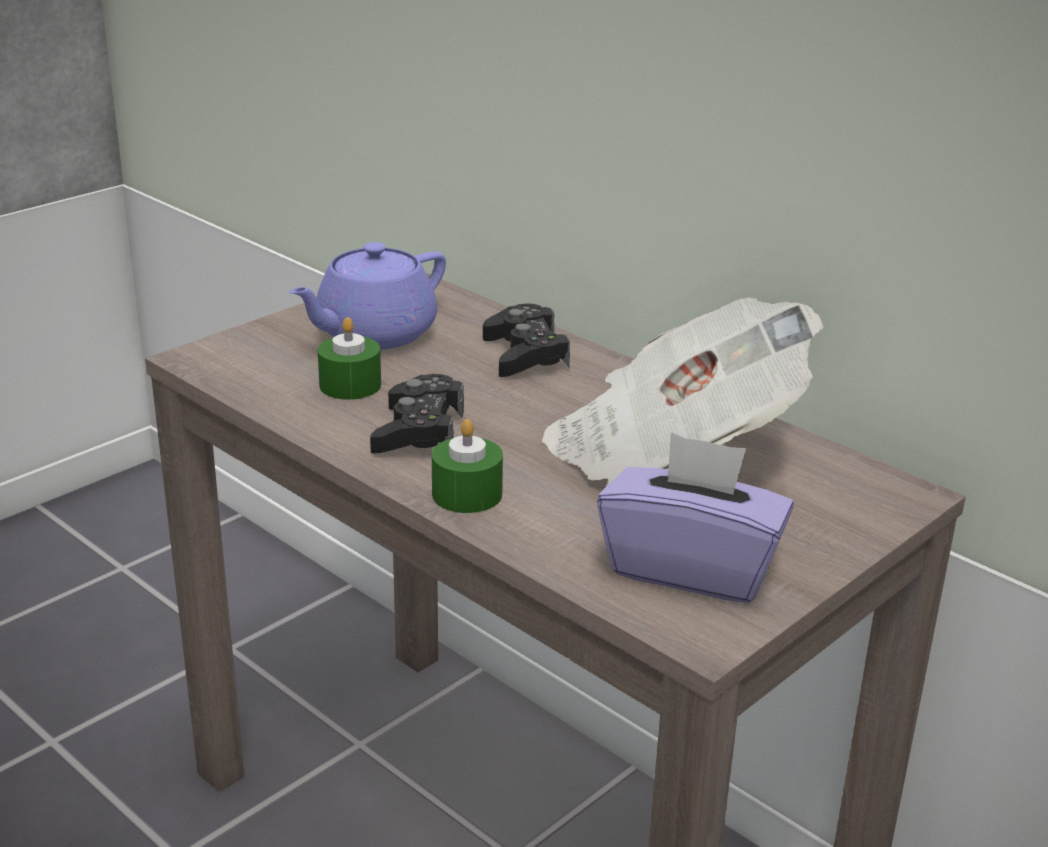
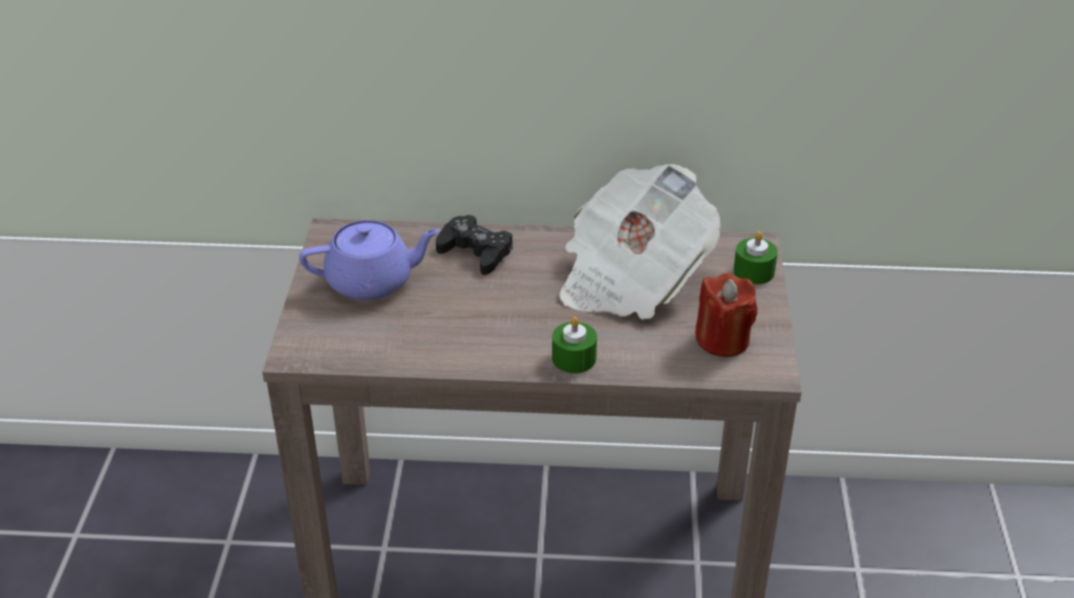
camera: 40 degrees left, 10 degrees up
(350, 385) = (414, 324): green candle -> green candle (754, 271)
(373, 334) = (372, 281): purple teapot -> purple teapot turned 105 degrees counterclockwise
(418, 431) = (495, 333): black game controller -> none
(691, 567) = (722, 340): purple tissue box -> red candle

